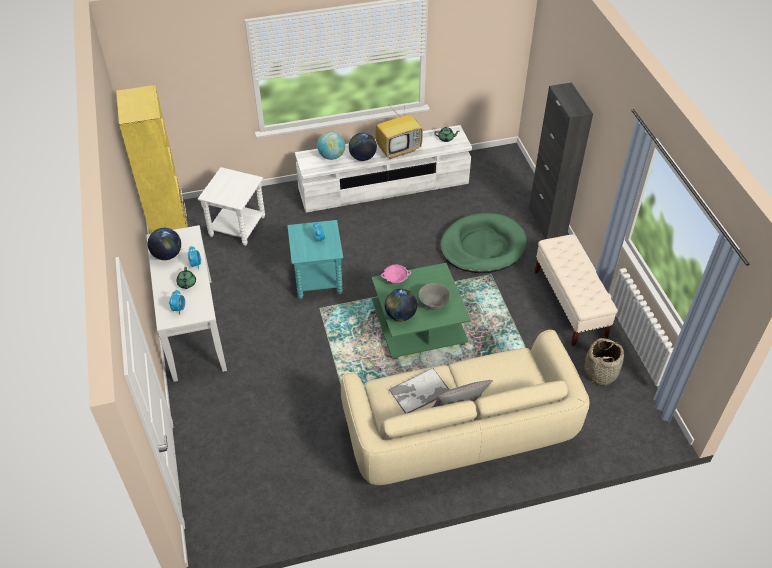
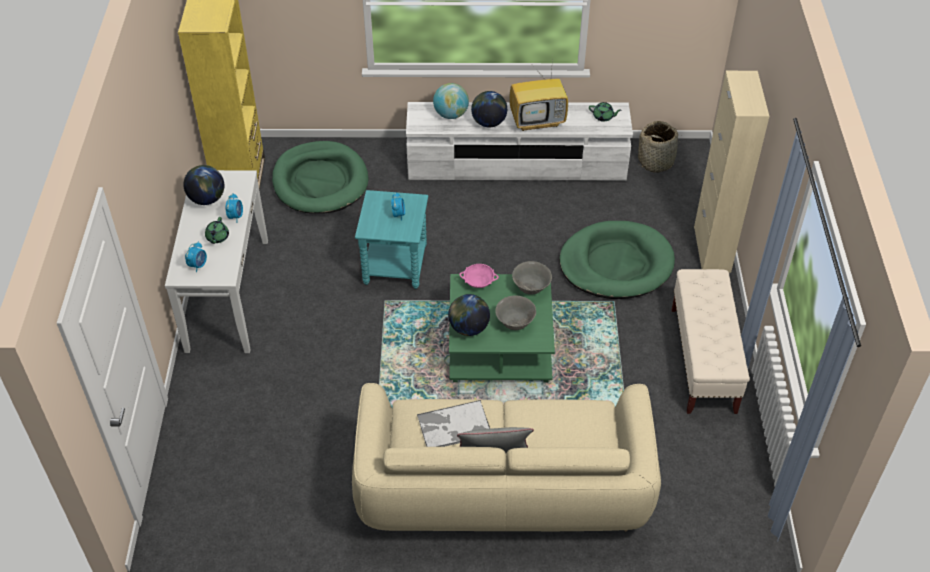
camera: 15 degrees right, 0 degrees up
(237, 226) = (320, 181): white side table -> green dog bed
(436, 275) = (531, 288): none -> grey bowl
(547, 222) = (712, 249): black cabinet -> beige cabinet
(600, 372) = (712, 455): basket -> basket (656, 161)

